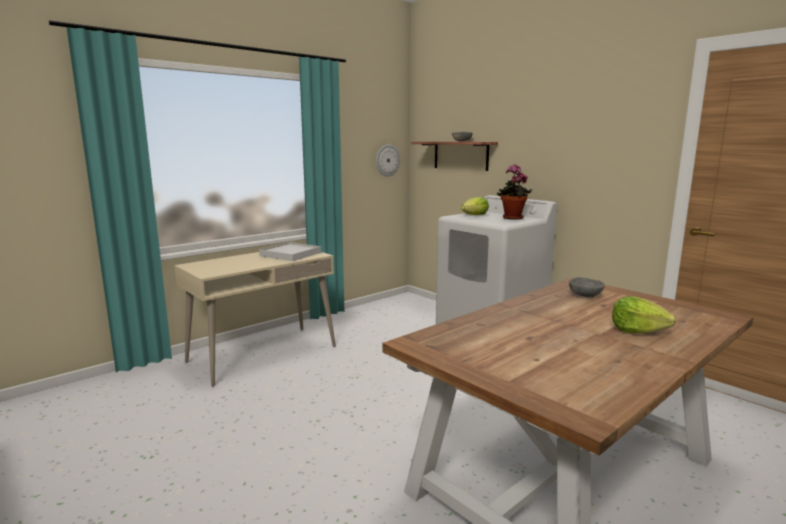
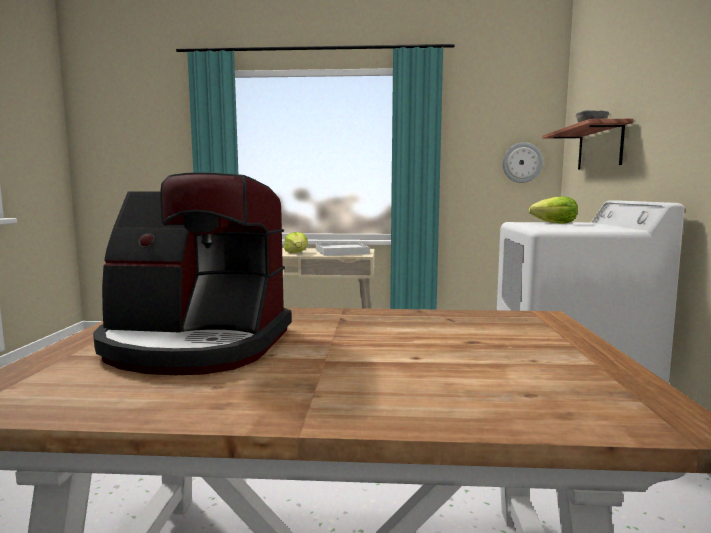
camera: 45 degrees right, 5 degrees down
(512, 218) = (594, 227): potted plant -> none
(533, 350) = (196, 345): none -> coffee machine
(585, 295) = (491, 328): grey bowl -> none
(637, 330) = (393, 375): lettuce -> lettuce (296, 253)

